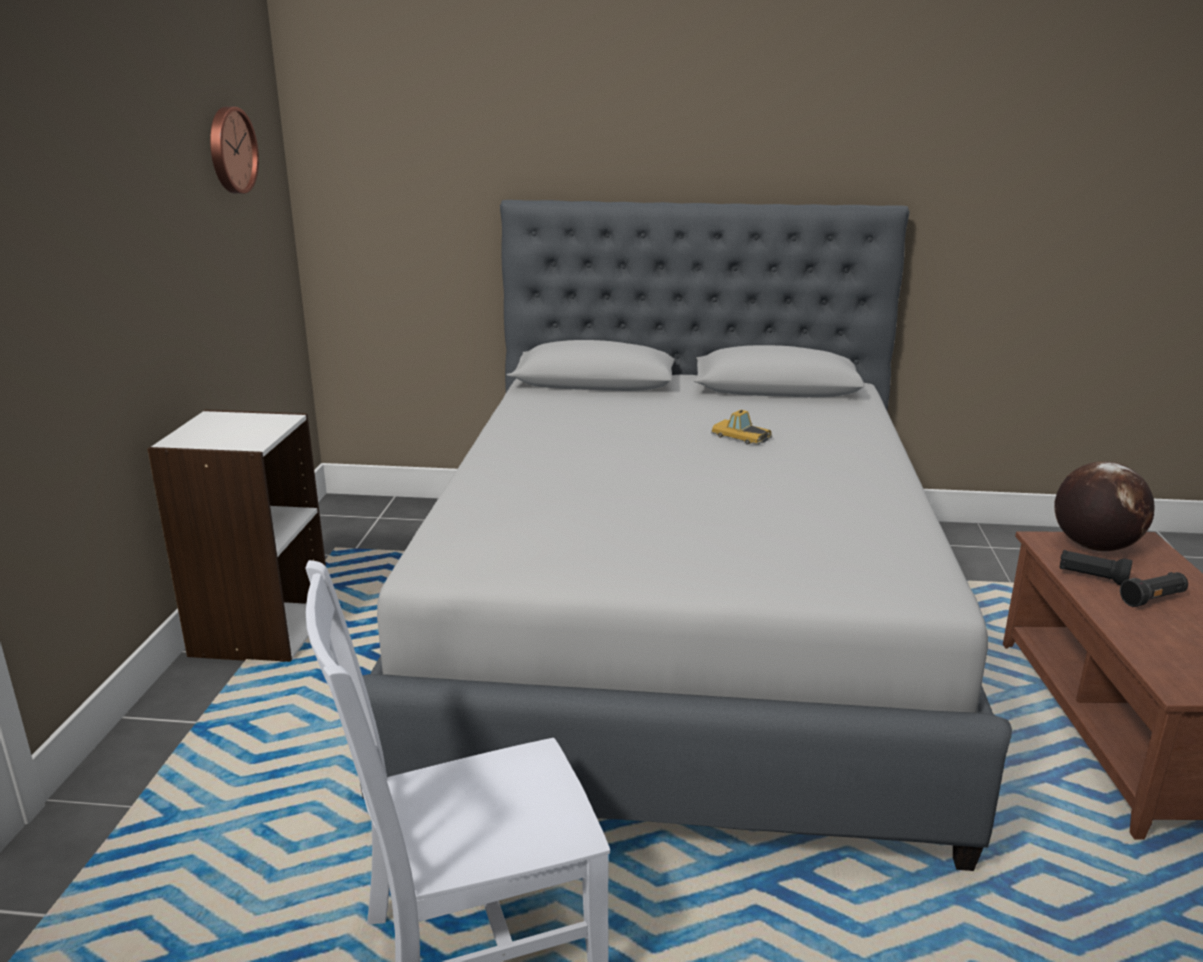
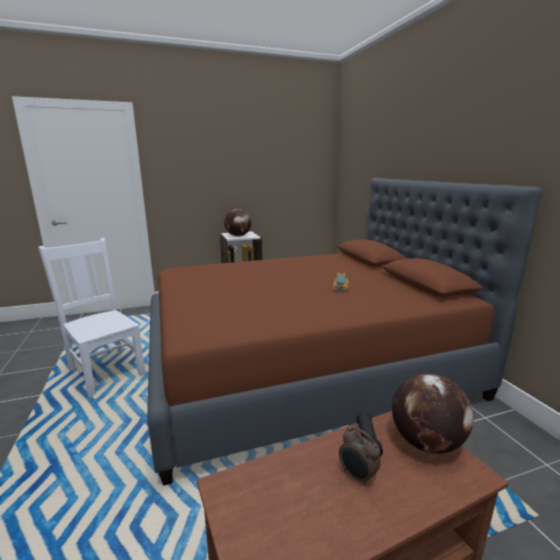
camera: 65 degrees right, 5 degrees down
(230, 150) = (295, 155): wall clock -> none
(245, 433) = (238, 236): none -> globe
(681, 635) = (303, 366): grey bed -> brown bed
(1152, 599) = (357, 476): black flashlight -> alarm clock

